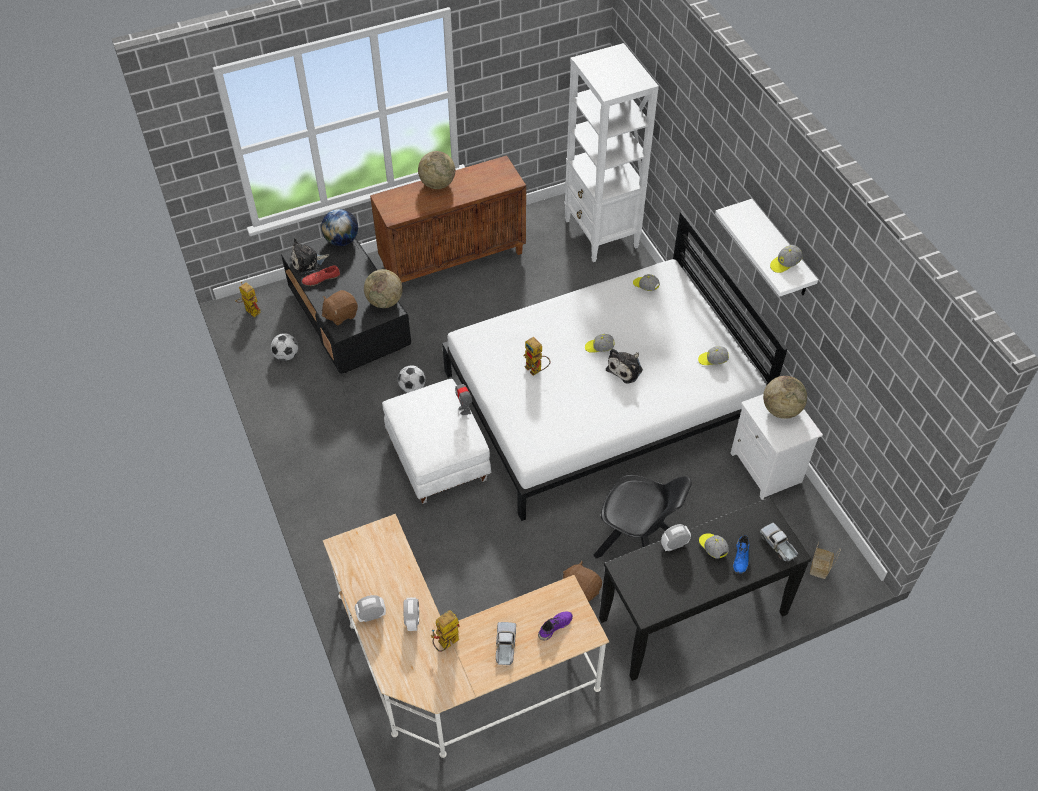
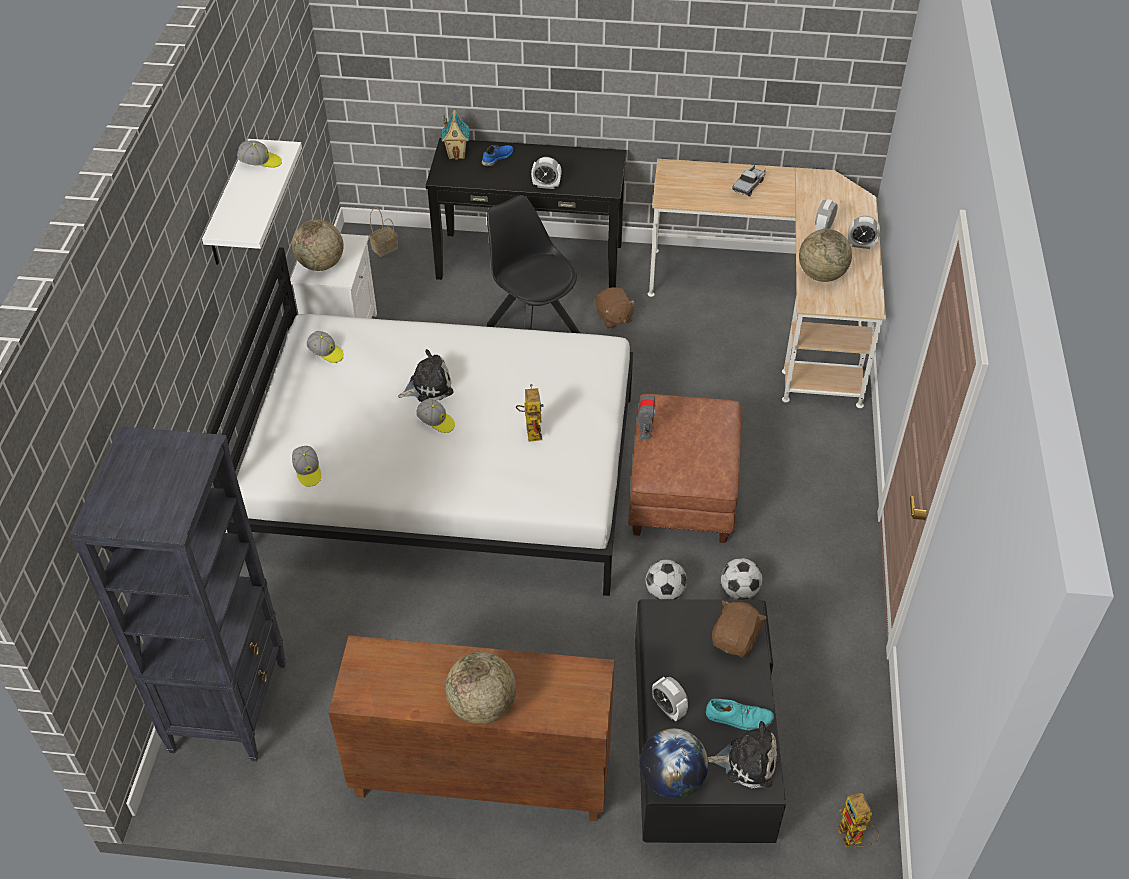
camera: 150 degrees left, 5 degrees down
(286, 355) = (821, 725): football -> football (739, 591)
(321, 279) = (739, 718): red shoe -> turquoise shoe
(340, 314) = (736, 640): brown plush toy -> brown plush toy turned 60 degrees counterclockwise
(360, 268) = (668, 708): none -> alarm clock
(385, 301) = (660, 631): globe -> globe (821, 275)
(439, 458) = (681, 492): white ottoman -> brown ottoman
(446, 644) = (801, 204): toy robot -> none
(554, 626) = (696, 181): purple shoe -> none
(601, 234) = (230, 705): white bookcase -> black bookcase
(712, 548) = (514, 172): cap -> none
(778, 545) = (457, 154): toy truck -> toy house

